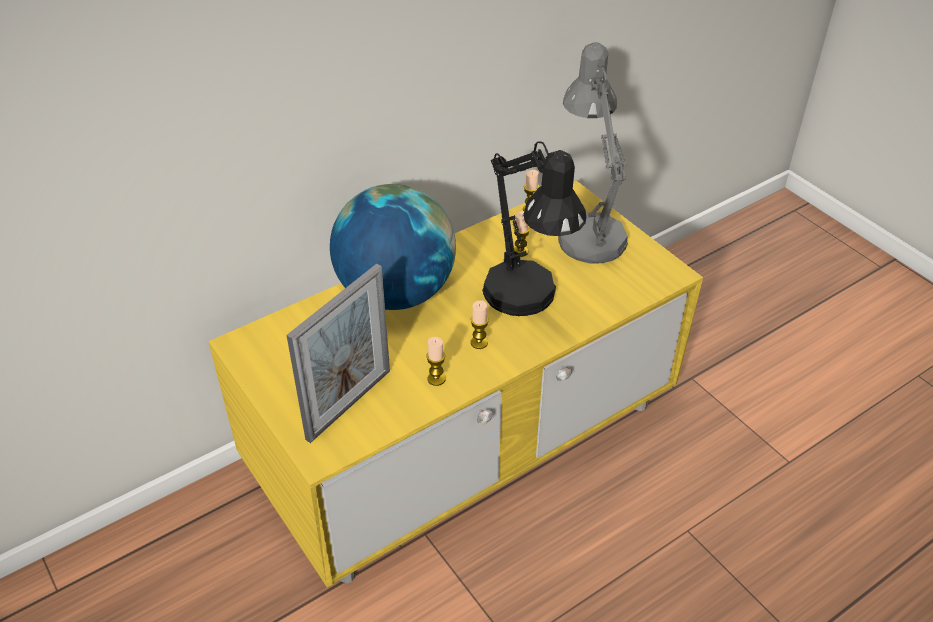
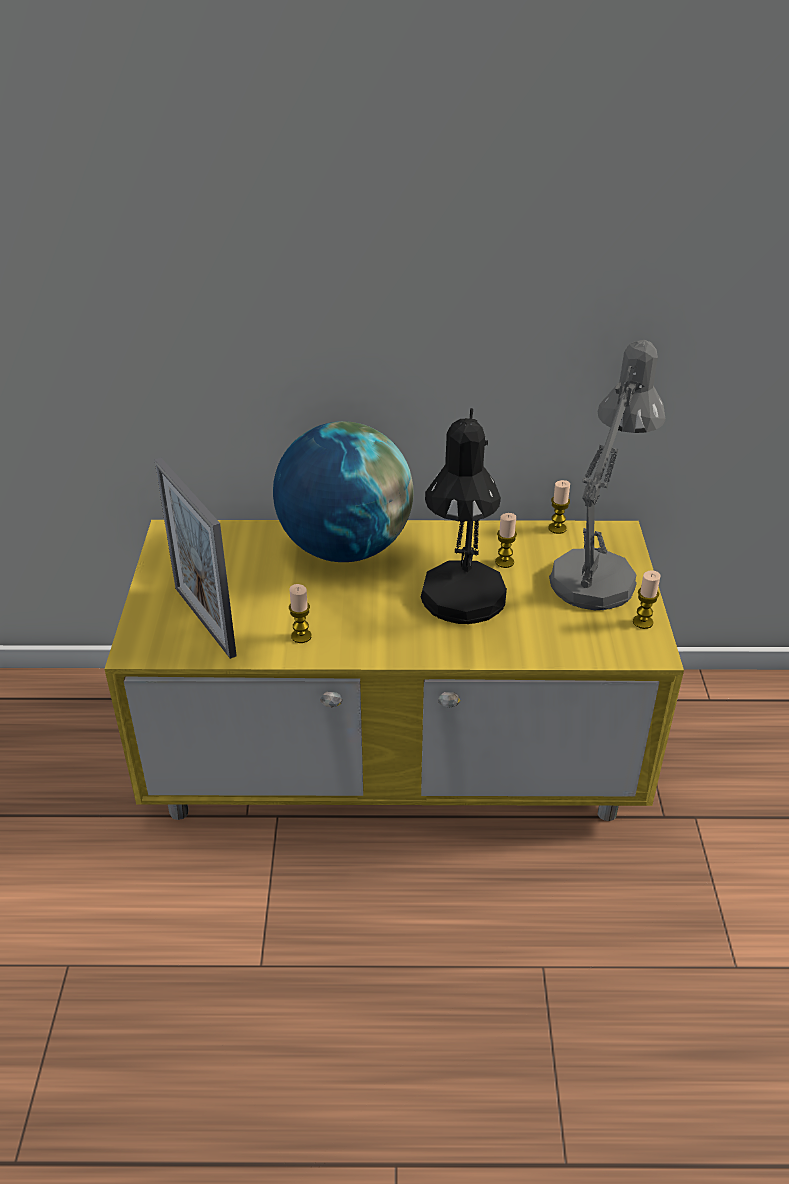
camera: 35 degrees right, 5 degrees down
(349, 404) = (204, 621): picture frame -> picture frame turned 75 degrees clockwise
(479, 342) = (374, 624): candle -> candle (642, 622)

